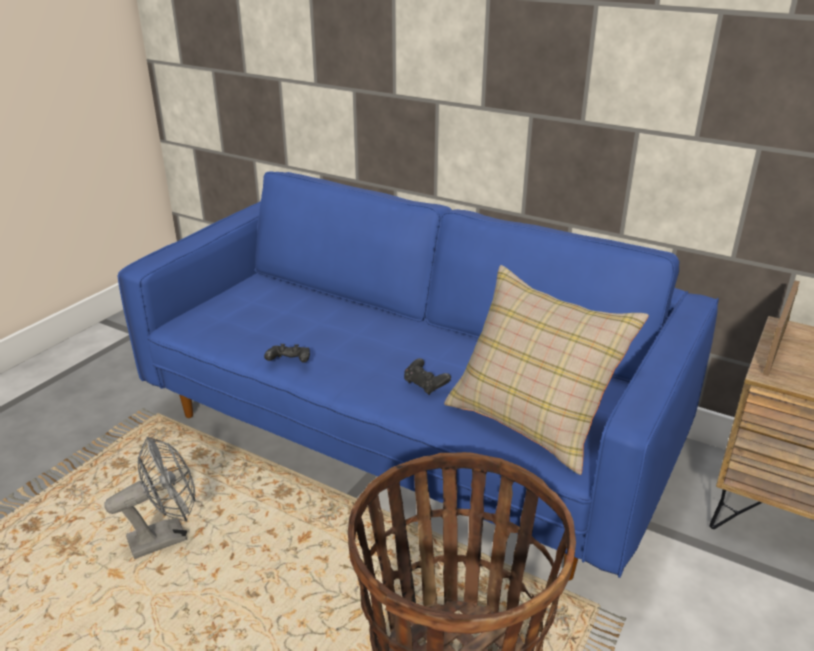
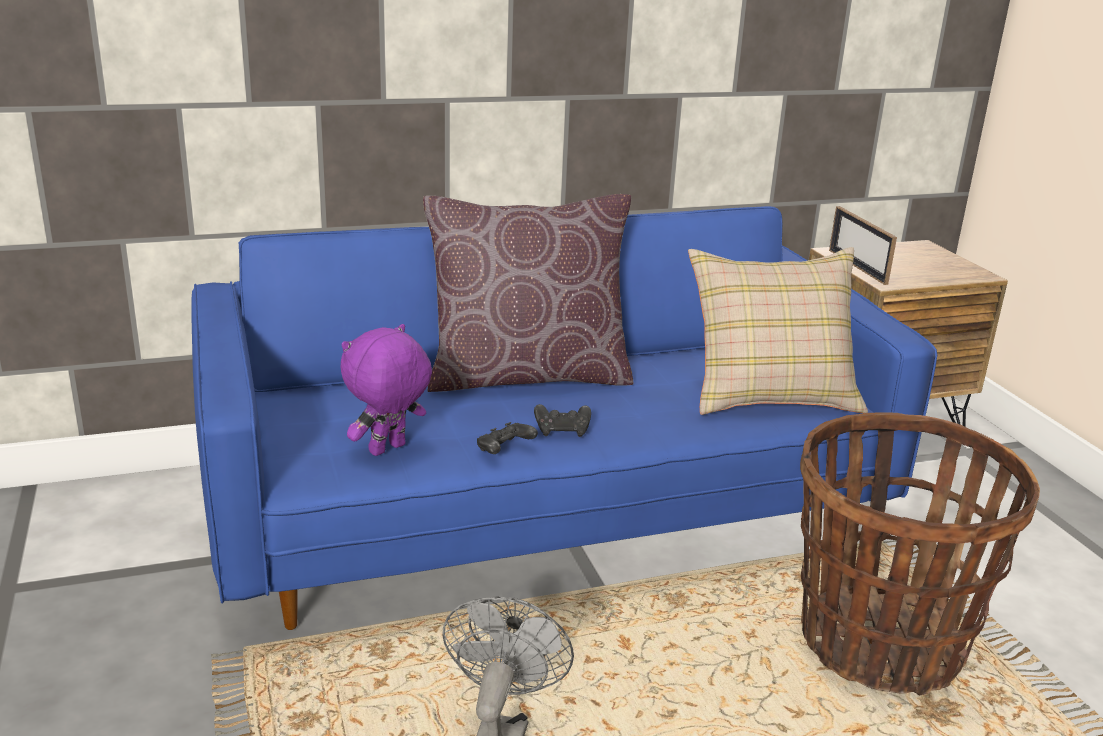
camera: 50 degrees left, 5 degrees down
(243, 332) = (388, 450): none -> purple plush toy
(402, 325) = (527, 375): none -> brown pillow
(425, 385) = (654, 409): black game controller -> black game controller (562, 431)

